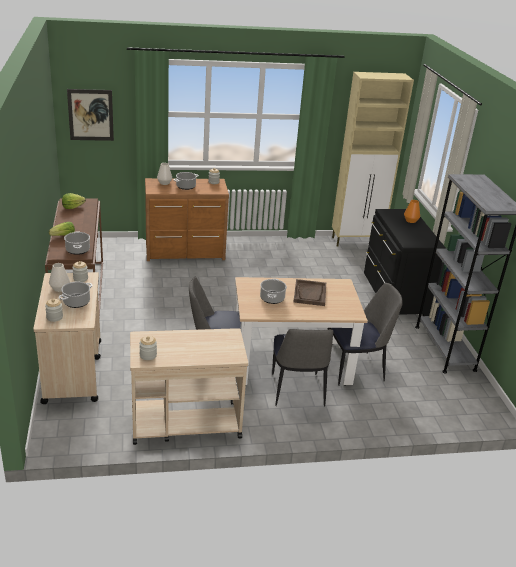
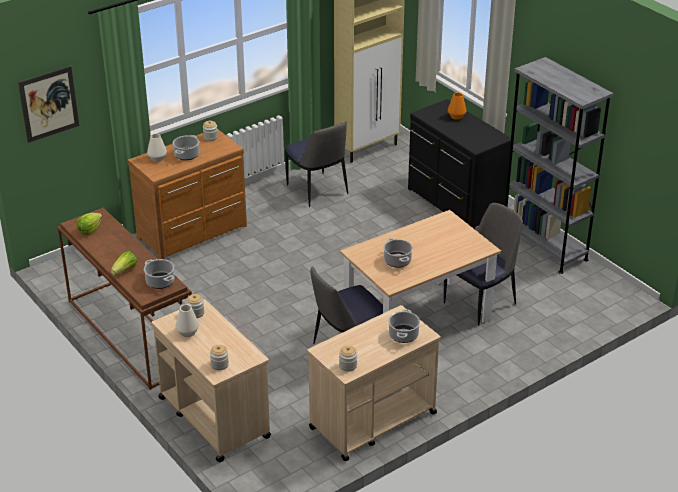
camera: 25 degrees left, 5 degrees up
(76, 302) = (222, 340): cooking pot -> cooking pot (403, 335)
(297, 391) = (446, 347): chair -> chair (318, 191)
(310, 294) = (427, 242): brown tray -> none

